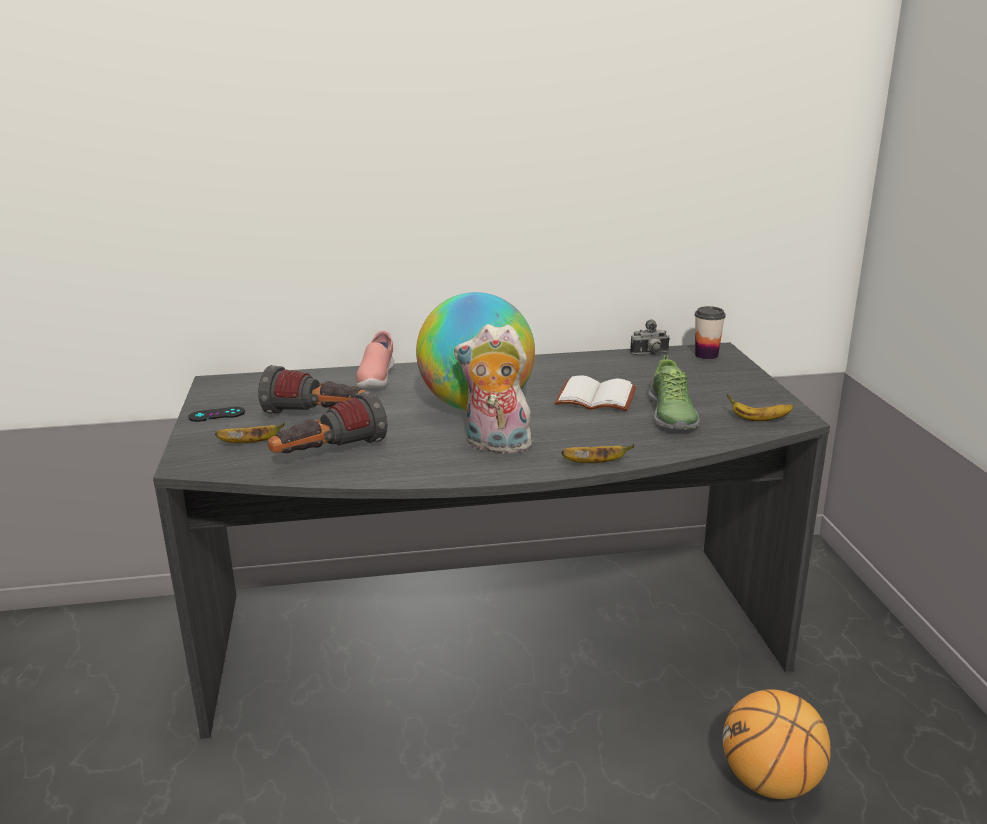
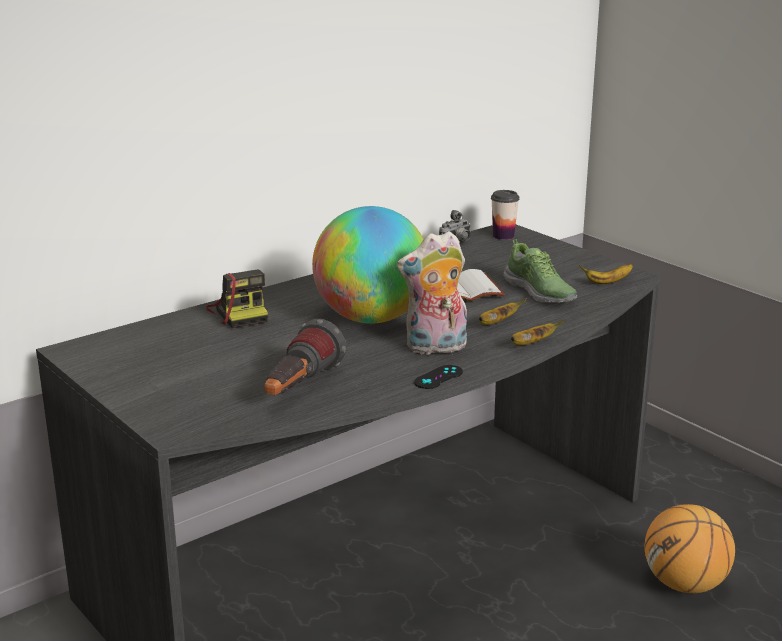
camera: 30 degrees left, 0 degrees up
(217, 415) = (128, 380): black game controller -> black game controller (438, 377)
(252, 443) = (208, 397): banana -> banana (497, 322)
(317, 416) = (235, 359): flashlight -> none
(376, 379) = (239, 313): pink shoe -> camera

